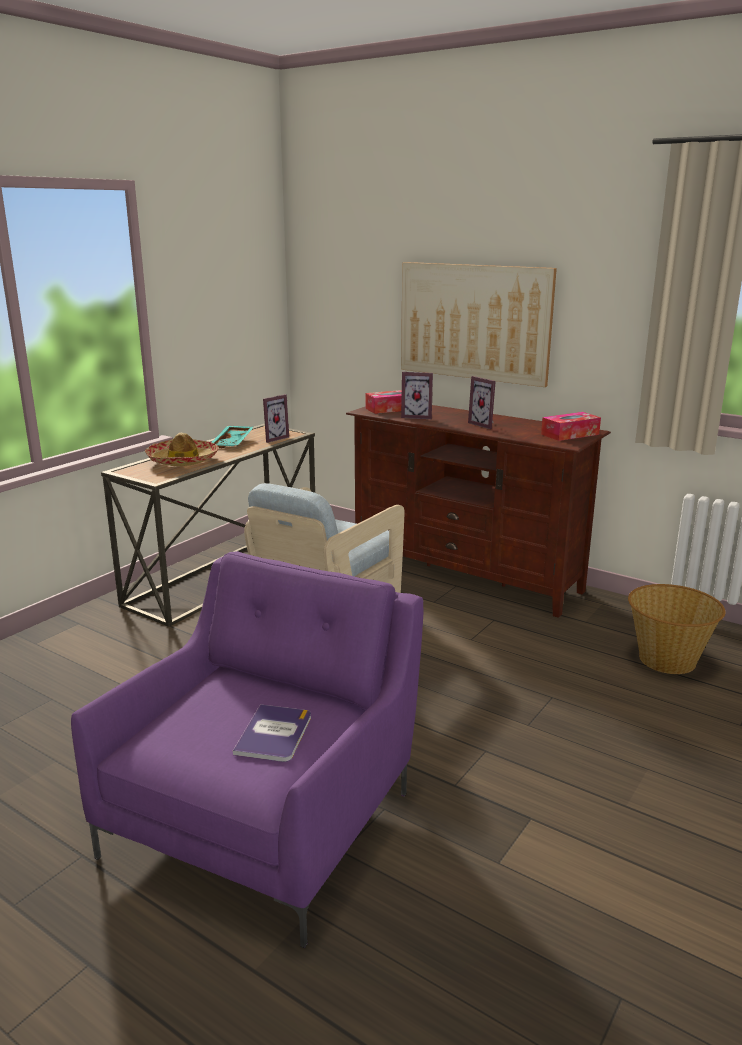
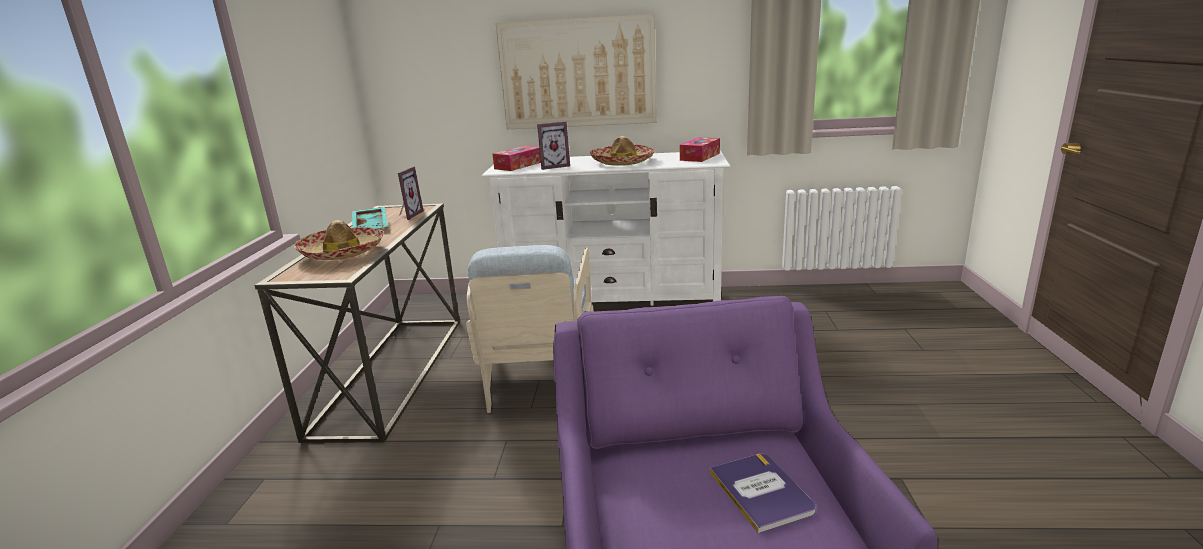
camera: 30 degrees left, 0 degrees up
(466, 575) = (614, 305): brown tv stand -> white tv stand
(485, 424) = (622, 162): picture frame -> hat
(667, 660) = (826, 322): basket -> none

